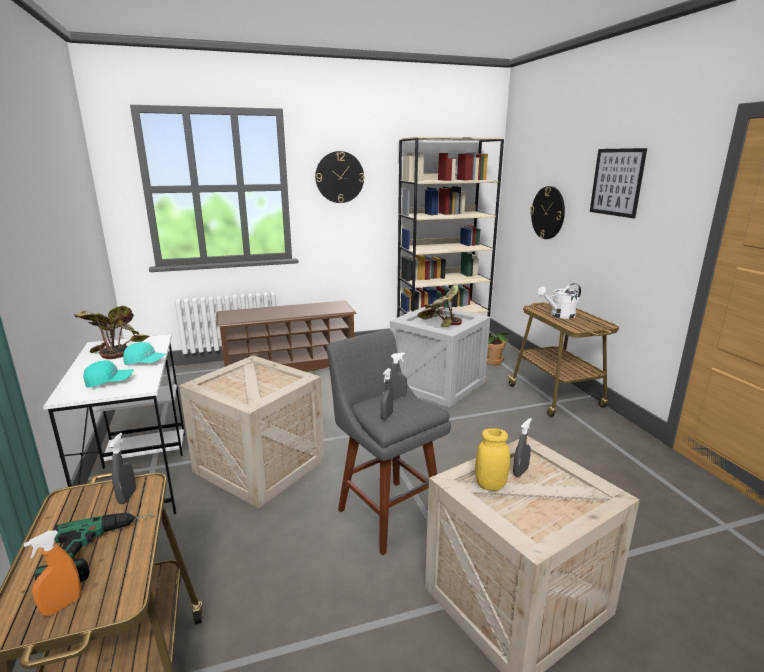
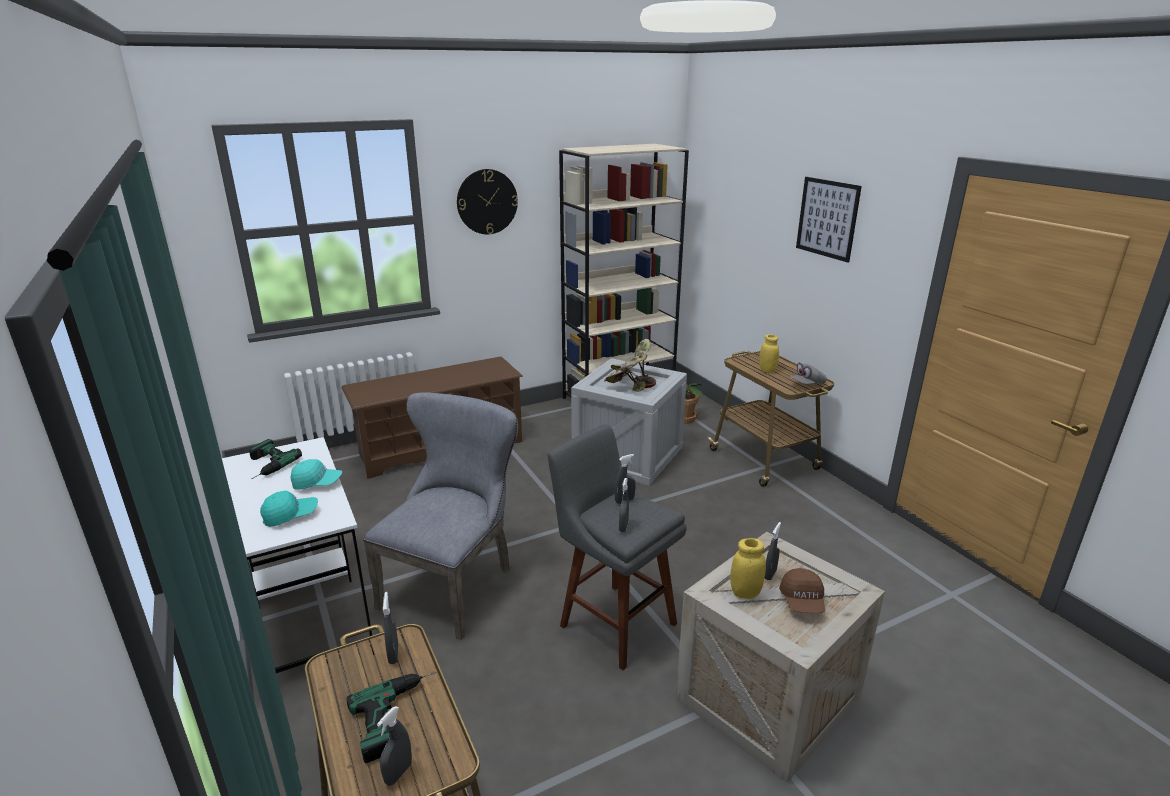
camera: 10 degrees left, 5 degrees up
(62, 606) = (398, 773): orange spray bottle -> grey spray bottle
(115, 348) = (264, 465): potted plant -> power drill
(261, 466) = (454, 583): crate -> grey chair
(547, 499) = (802, 601): none -> brown cap
(548, 213) = (744, 241): wall clock -> none
(559, 316) = (767, 371): white watering can -> yellow jar
(593, 326) = (807, 384): none -> grey cap

